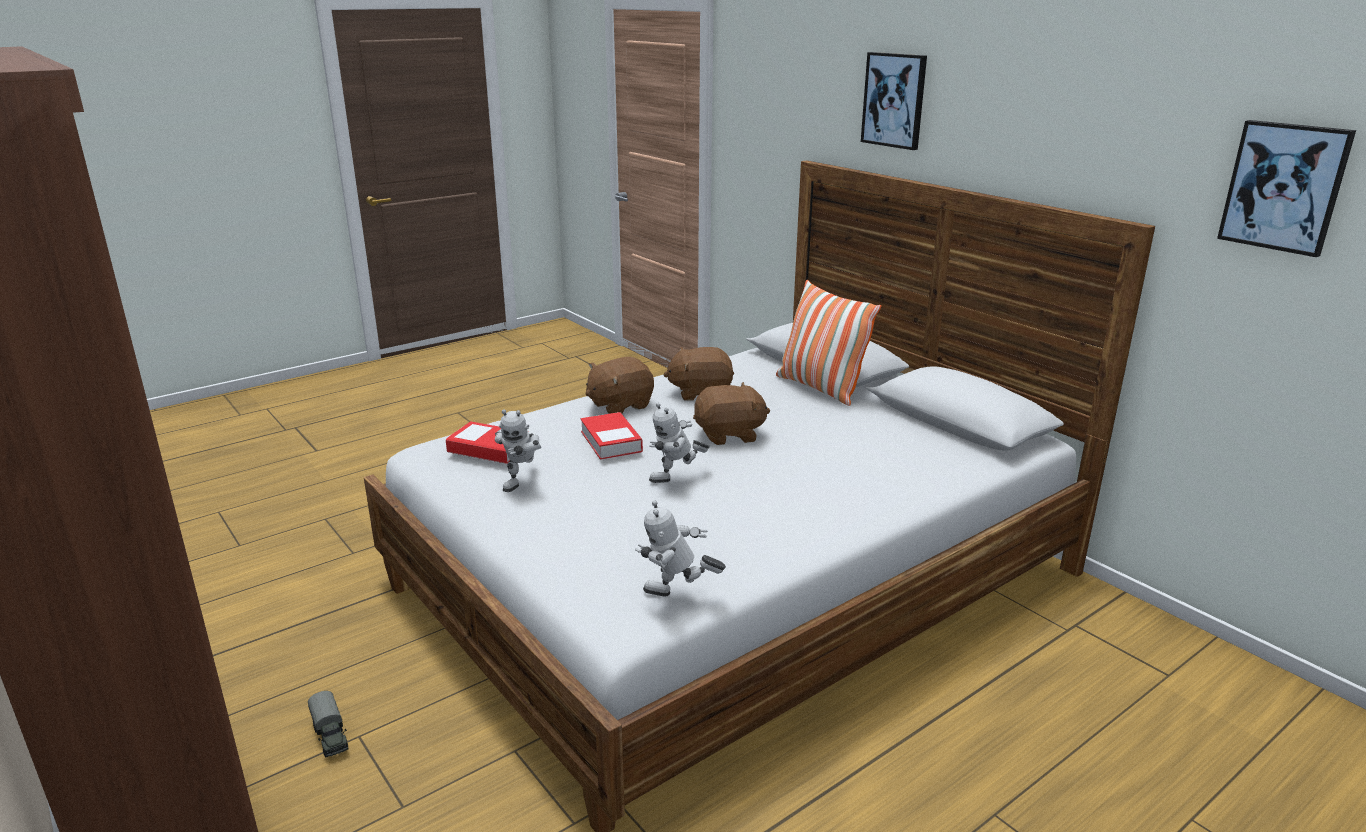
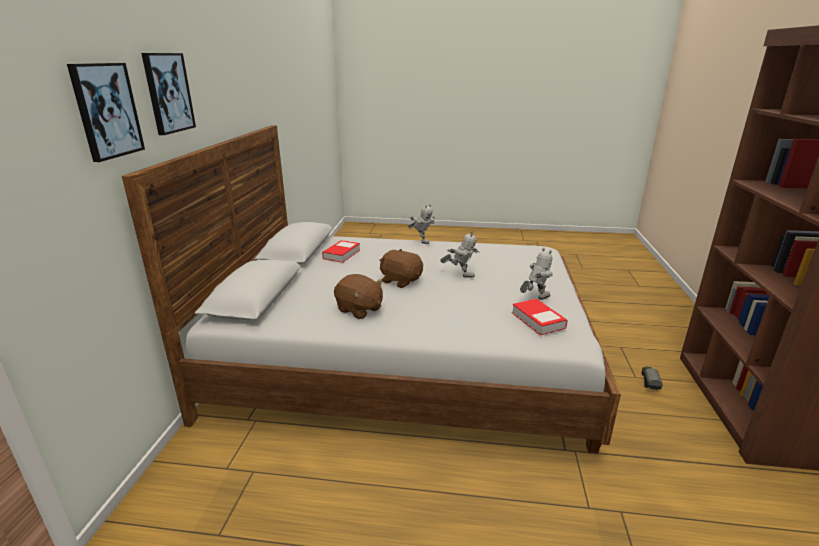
camera: 135 degrees left, 0 degrees up
(611, 441) = (464, 297): book -> book (341, 254)
(619, 405) = (419, 322): brown plush toy -> none
(677, 597) = (519, 246): toy robot -> toy robot (421, 241)
(820, 388) = (300, 284): pillow -> none
(1284, 187) = (284, 95): picture -> picture (106, 111)

